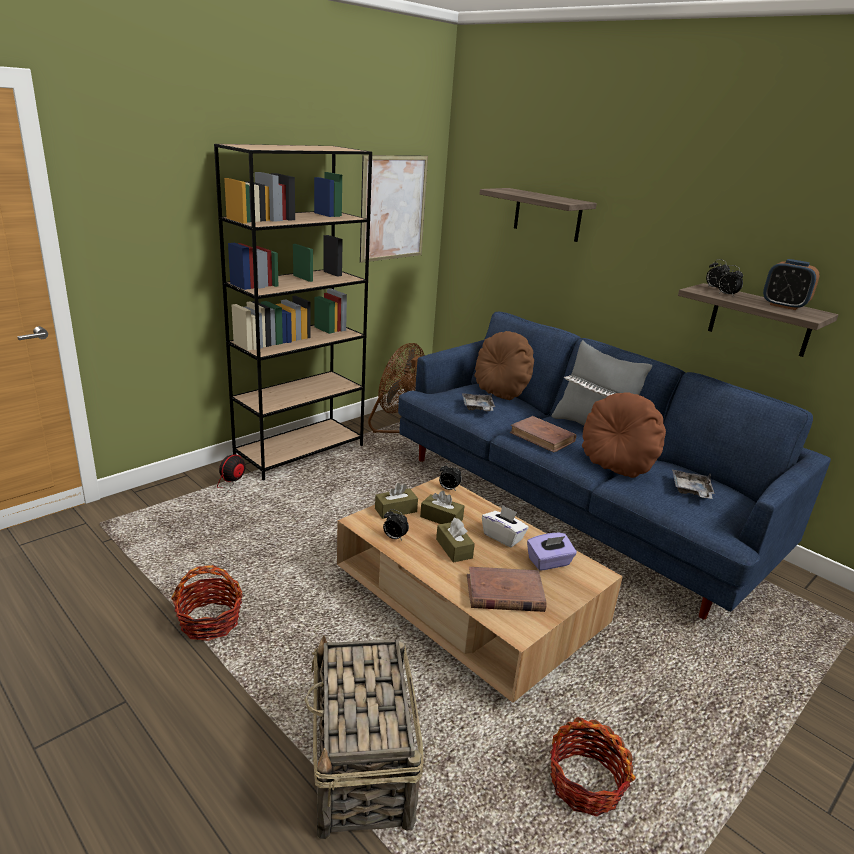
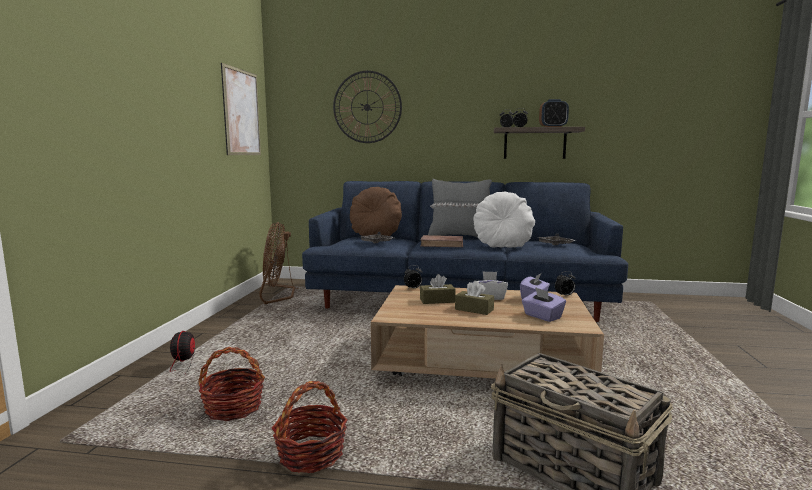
camera: 35 degrees left, 15 degrees down
(300, 452) = (218, 330): beige bookcase -> none
(394, 537) = (428, 316): alarm clock -> alarm clock (564, 296)
(395, 510) = (401, 306): brown tissue box -> none
(504, 593) = (542, 316): brown book -> purple tissue box
(547, 215) = (367, 107): shelf -> wall clock
(585, 784) = (682, 409): basket -> basket (233, 408)
(616, 467) = (502, 246): brown pillow -> white pillow

